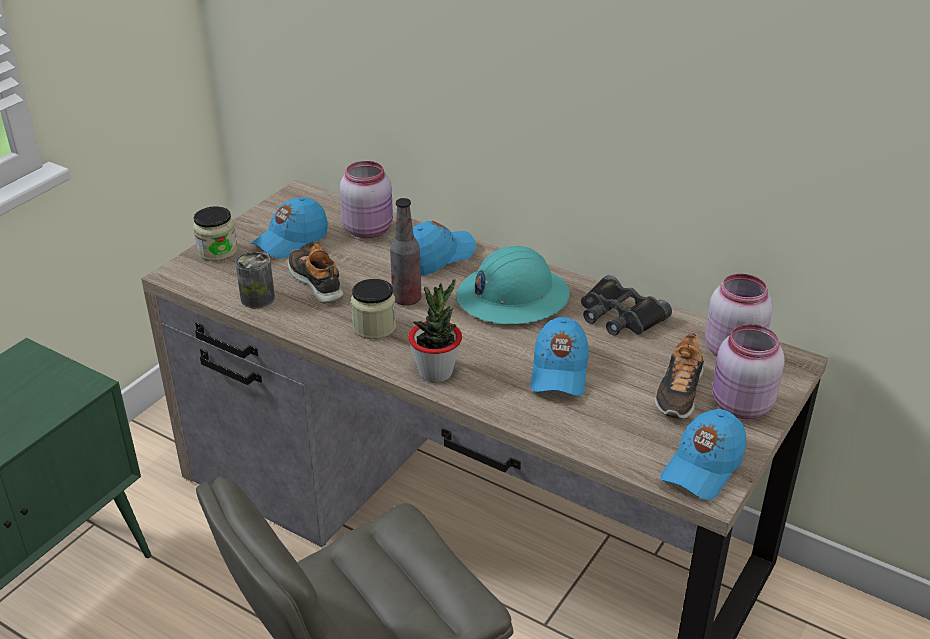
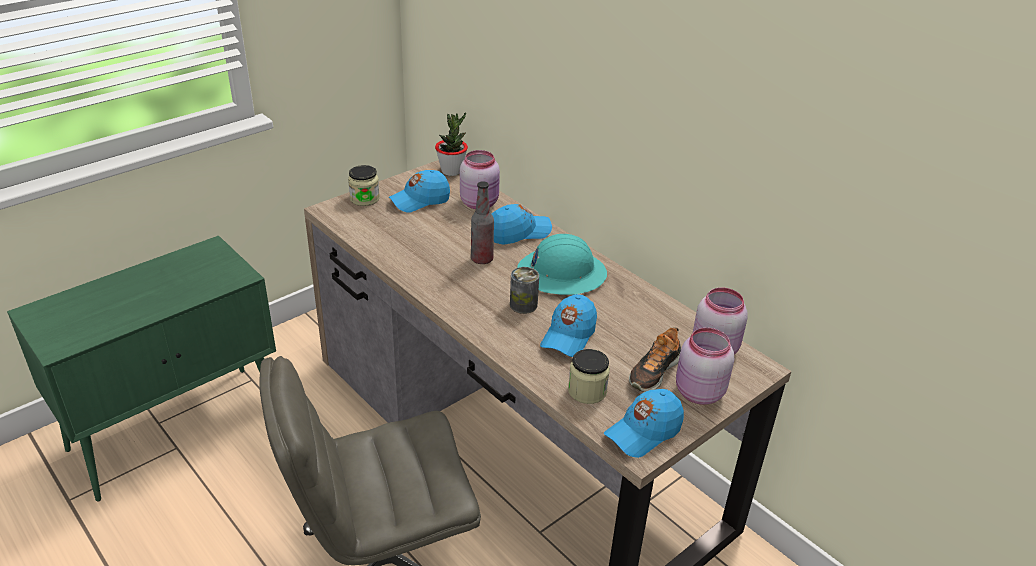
camera: 15 degrees right, 0 degrees up
(257, 298) = (376, 238): can -> can (523, 305)
(317, 282) = (423, 234): shoe -> none
(374, 327) = (448, 275): jar -> jar (587, 391)
(436, 372) = (476, 317): potted plant -> potted plant (451, 171)
(619, 315) = (637, 304): black binoculars -> none

